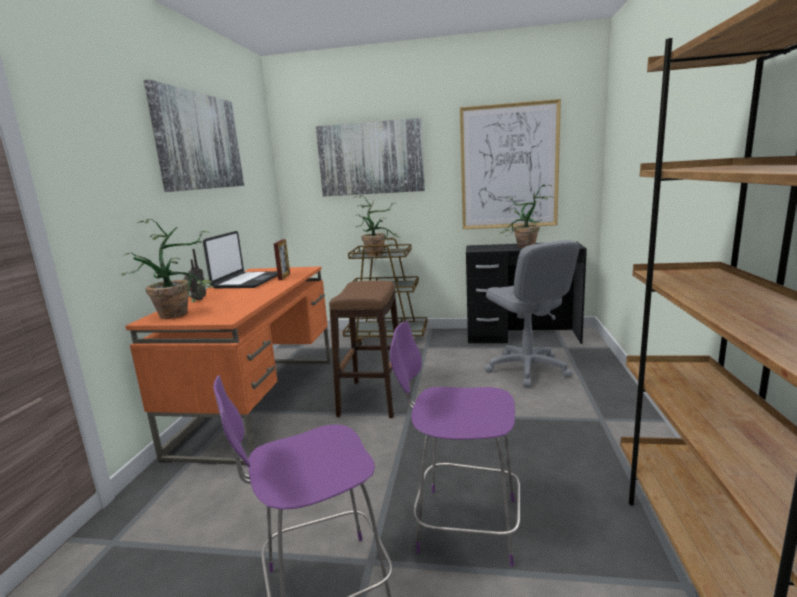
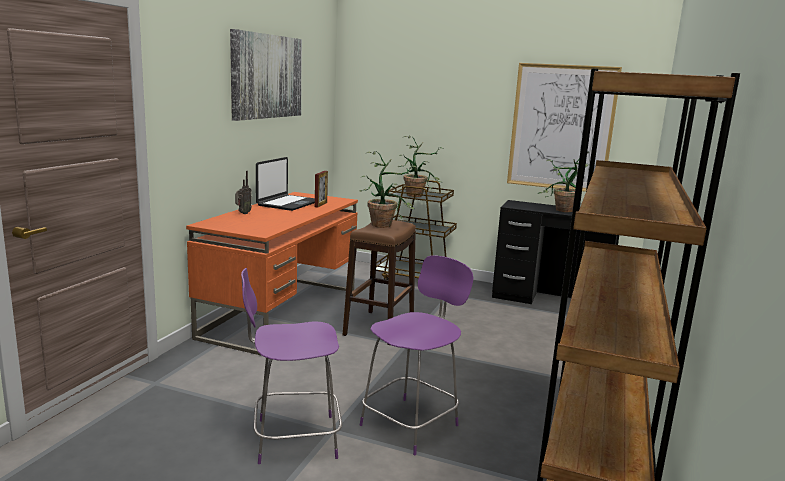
camera: 10 degrees right, 0 degrees up
(180, 313) = (228, 222): potted plant -> potted plant (385, 224)
(371, 158) = (426, 100): picture -> none
(463, 524) = (411, 424): purple chair -> purple chair turned 105 degrees clockwise
(527, 369) = (535, 330): grey office chair -> none

